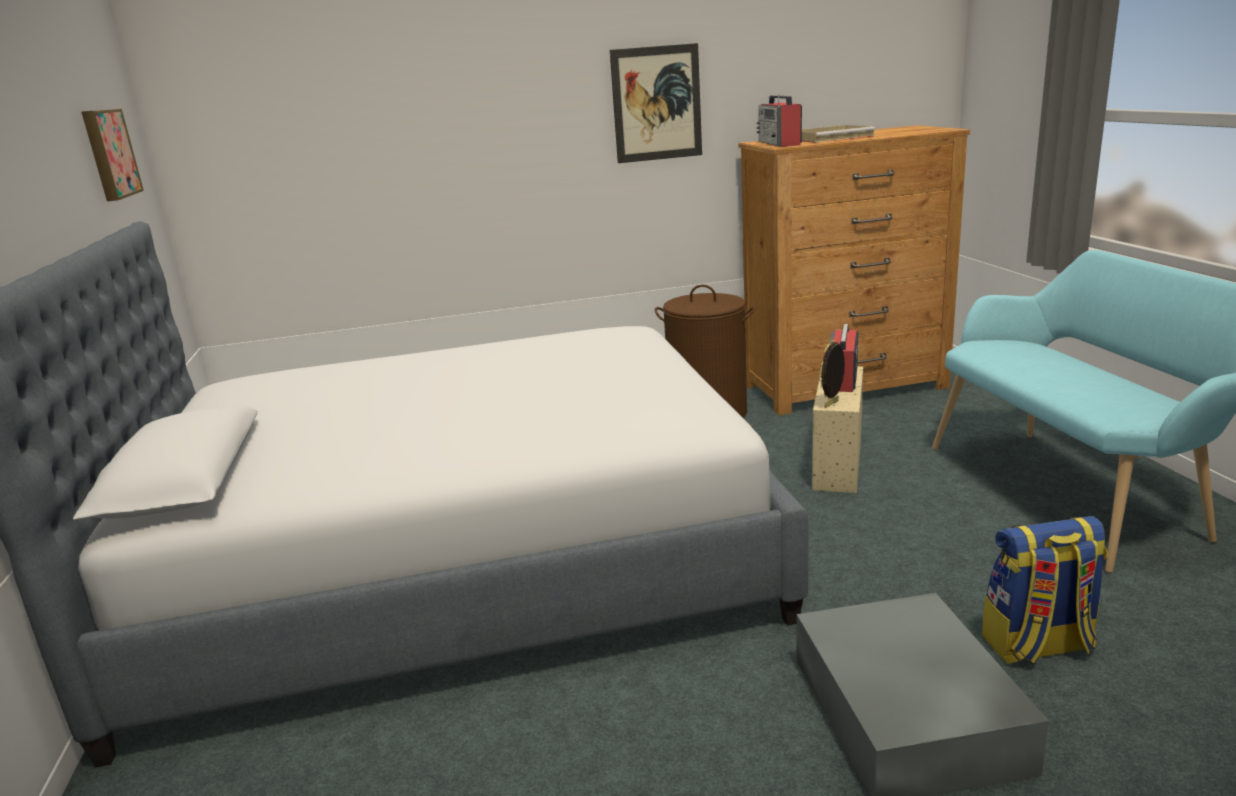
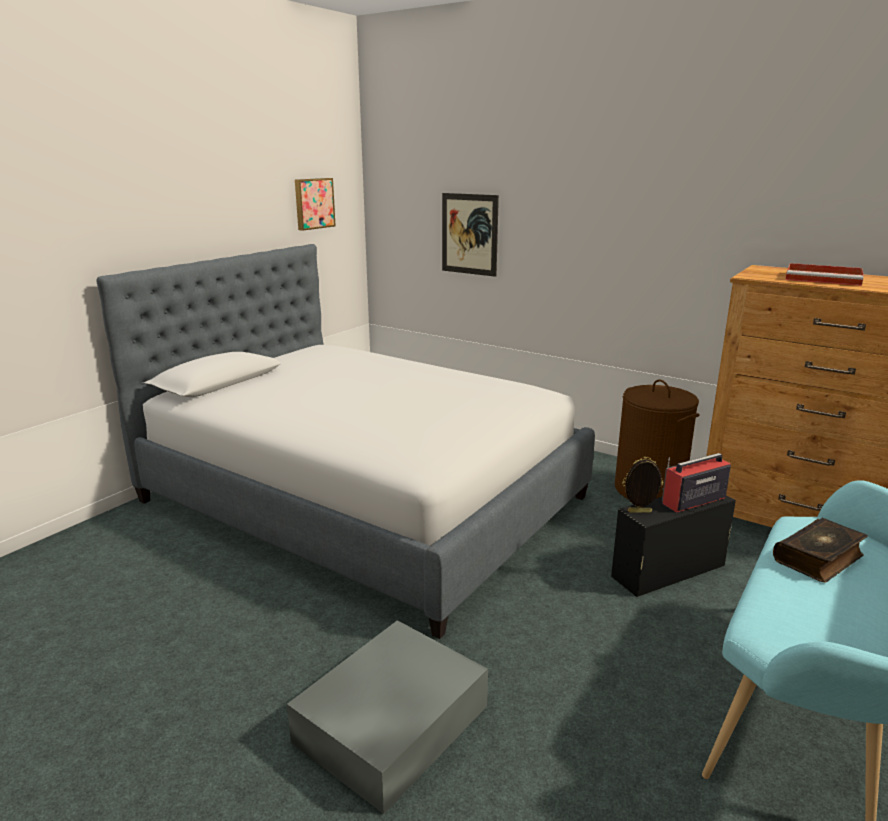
camera: 45 degrees right, 0 degrees up
(657, 104) = (682, 218): picture -> picture (469, 234)
(780, 144) = (760, 274): radio -> none
(831, 138) = (825, 278): beige tray -> red tray
(838, 463) = (667, 571): beige storage box -> black storage box
(1030, 362) = (819, 558): none -> book
(1037, 645) = (540, 764): backpack -> none

